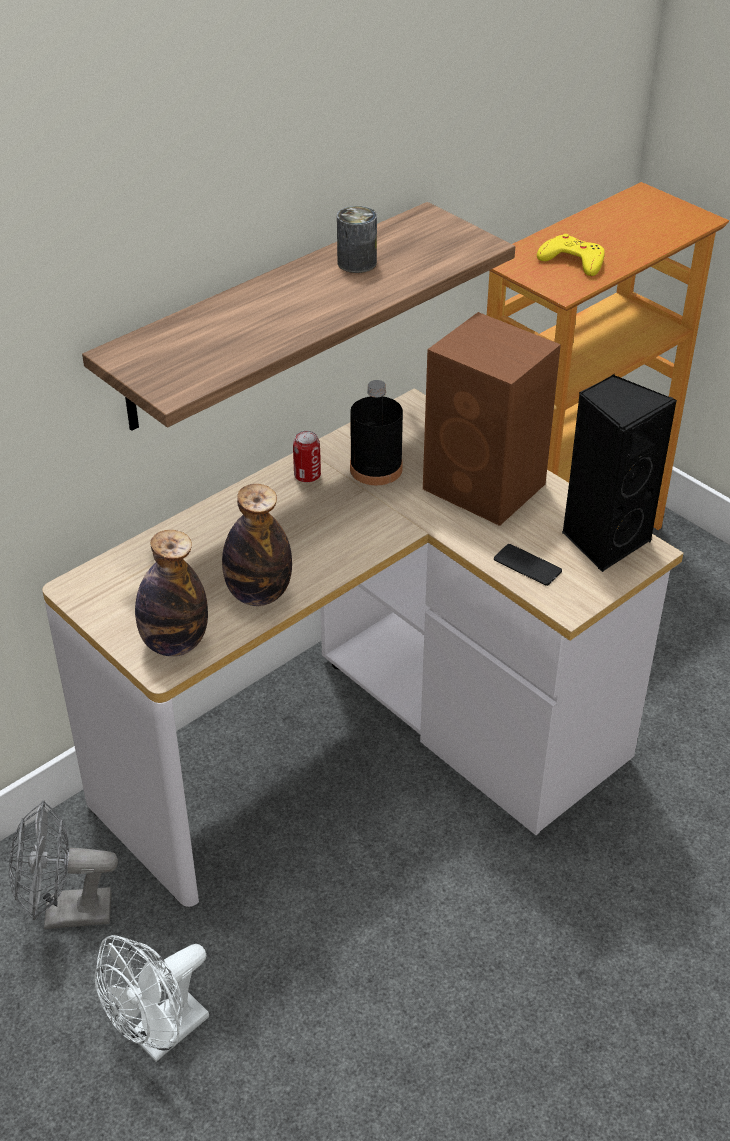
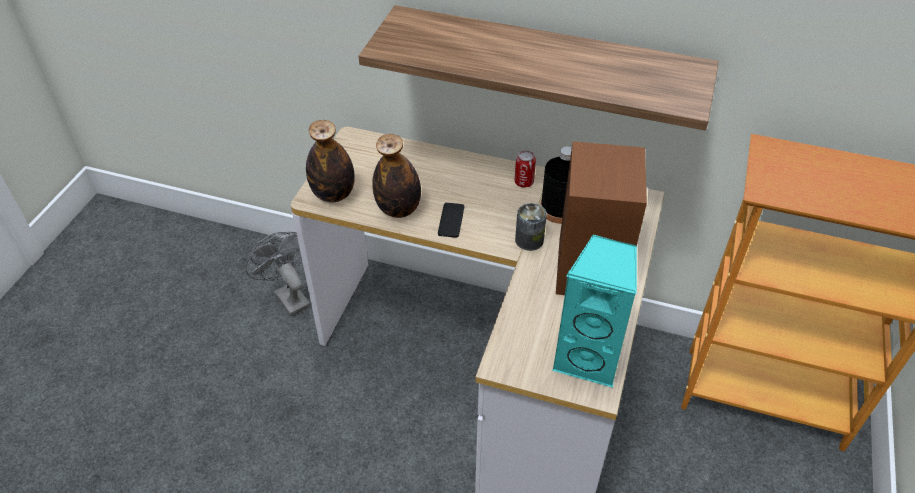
camera: 60 degrees right, 5 degrees up
(160, 1036) = (234, 374): white fan -> none
(357, 262) = (599, 60): can -> can (529, 240)
(527, 565) = (525, 325): phone -> phone (451, 220)
(572, 261) = (812, 181): yellow game controller -> none
(603, 540) = (589, 358): black speaker -> turquoise speaker

